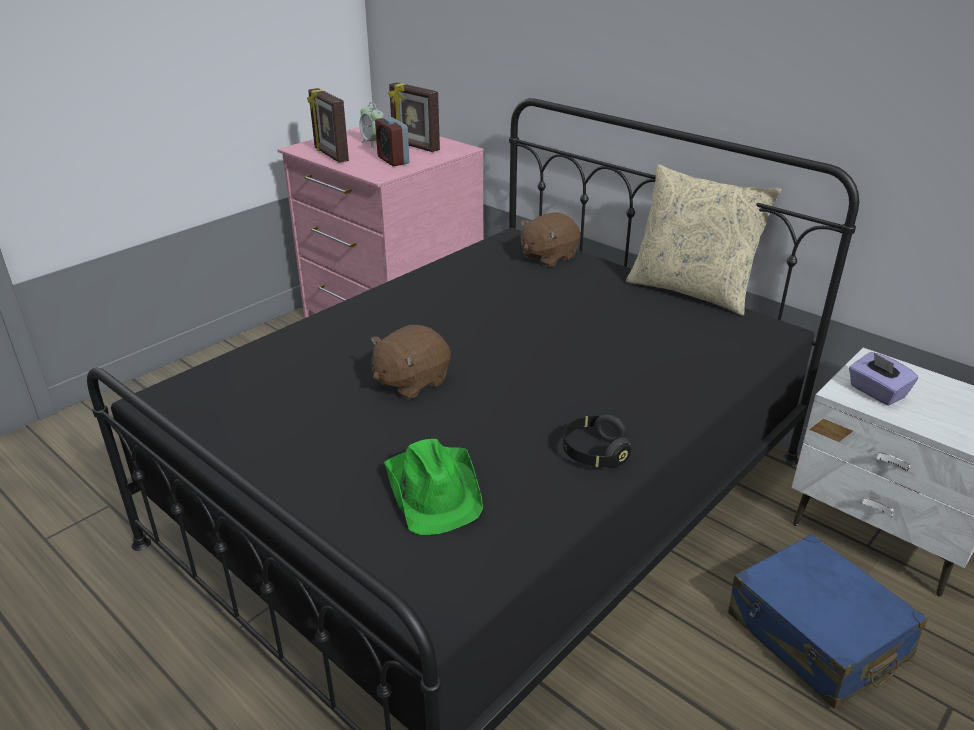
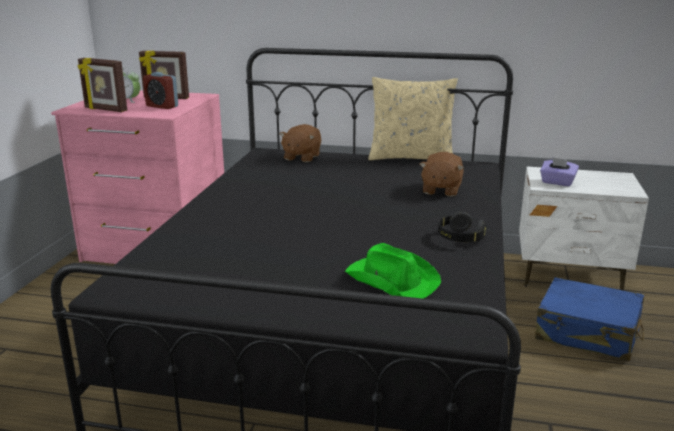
camera: 30 degrees left, 10 degrees down
(410, 382) = (298, 234): brown plush toy -> brown plush toy (440, 190)

